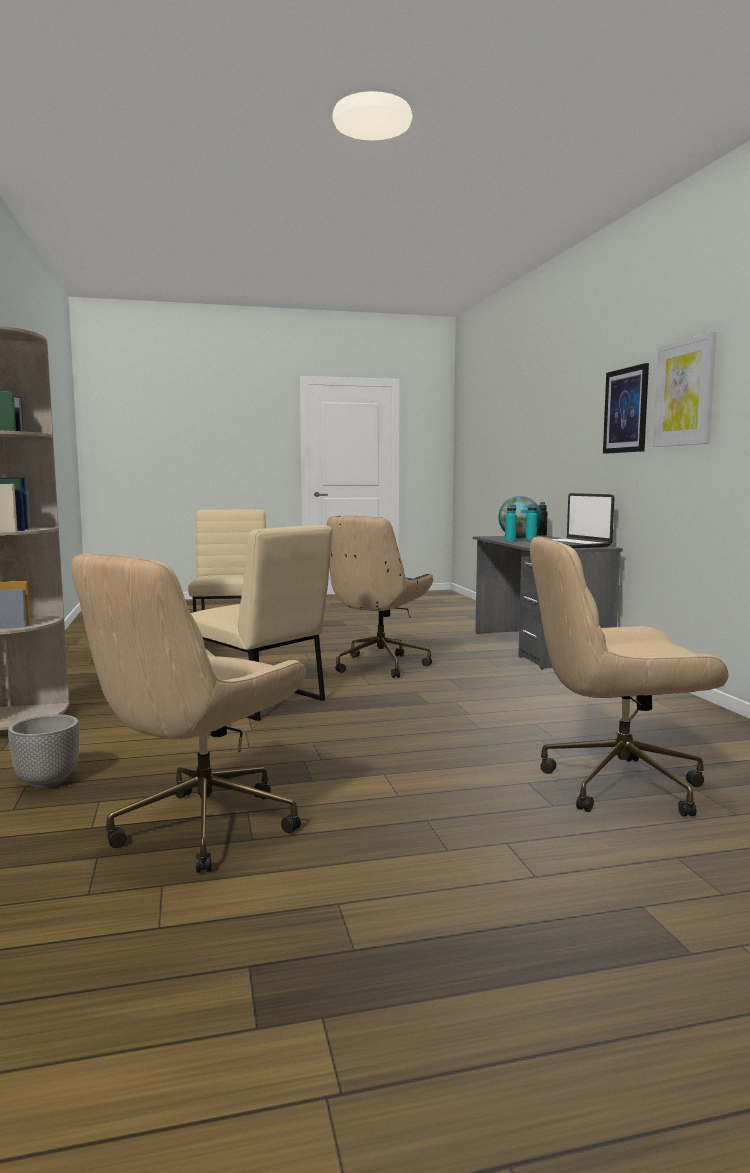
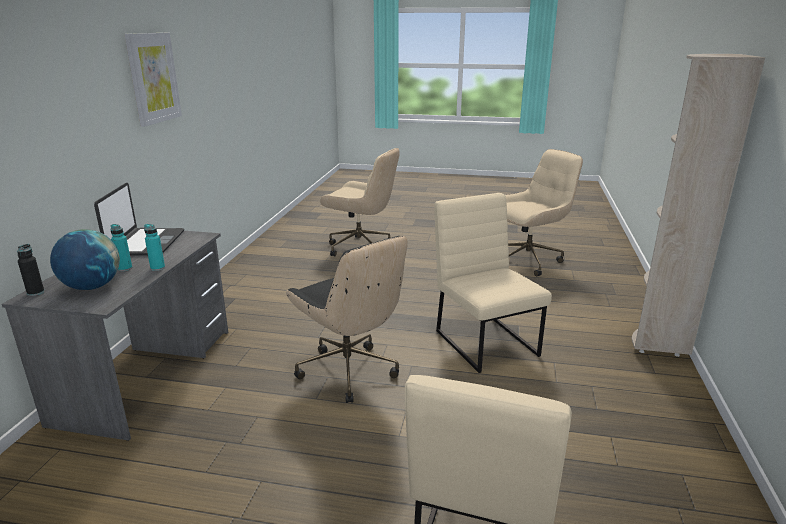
camera: 155 degrees left, 15 degrees up
(48, 782) = (605, 294): planter -> none
(379, 666) = (349, 374): black office chair -> black office chair turned 90 degrees clockwise
(626, 410) = (98, 95): picture -> none

